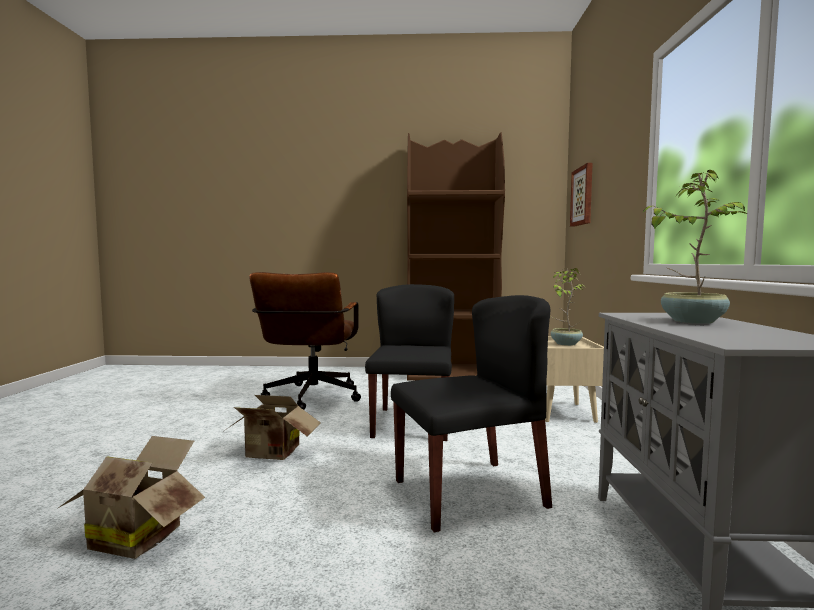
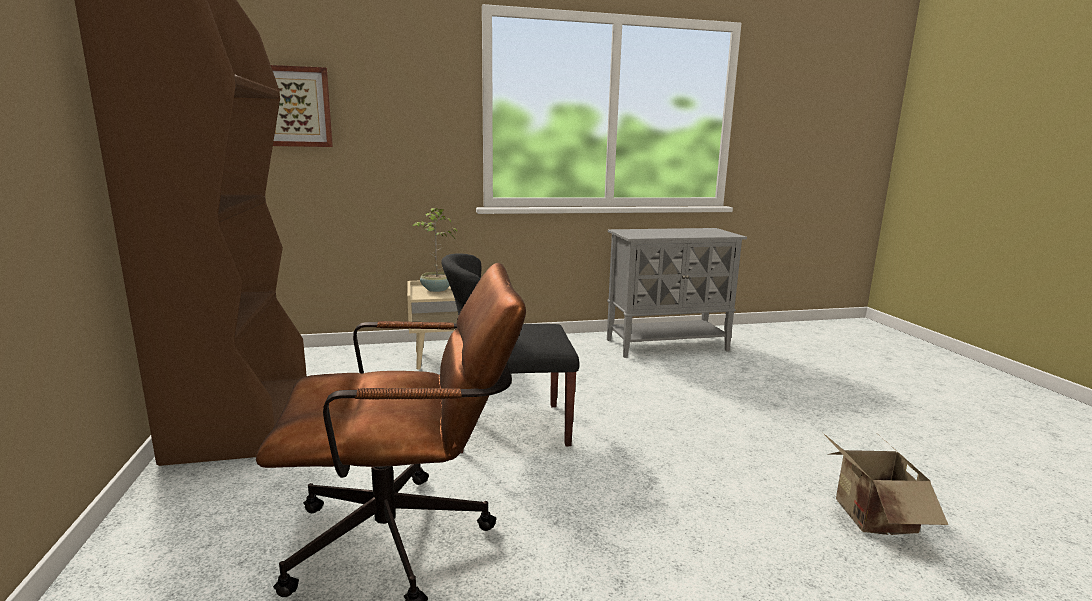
camera: 105 degrees left, 10 degrees up
(272, 454) = (662, 501): cardboard box -> none
(470, 493) = (652, 391): black chair -> none
(691, 321) = (660, 232): potted plant -> none

